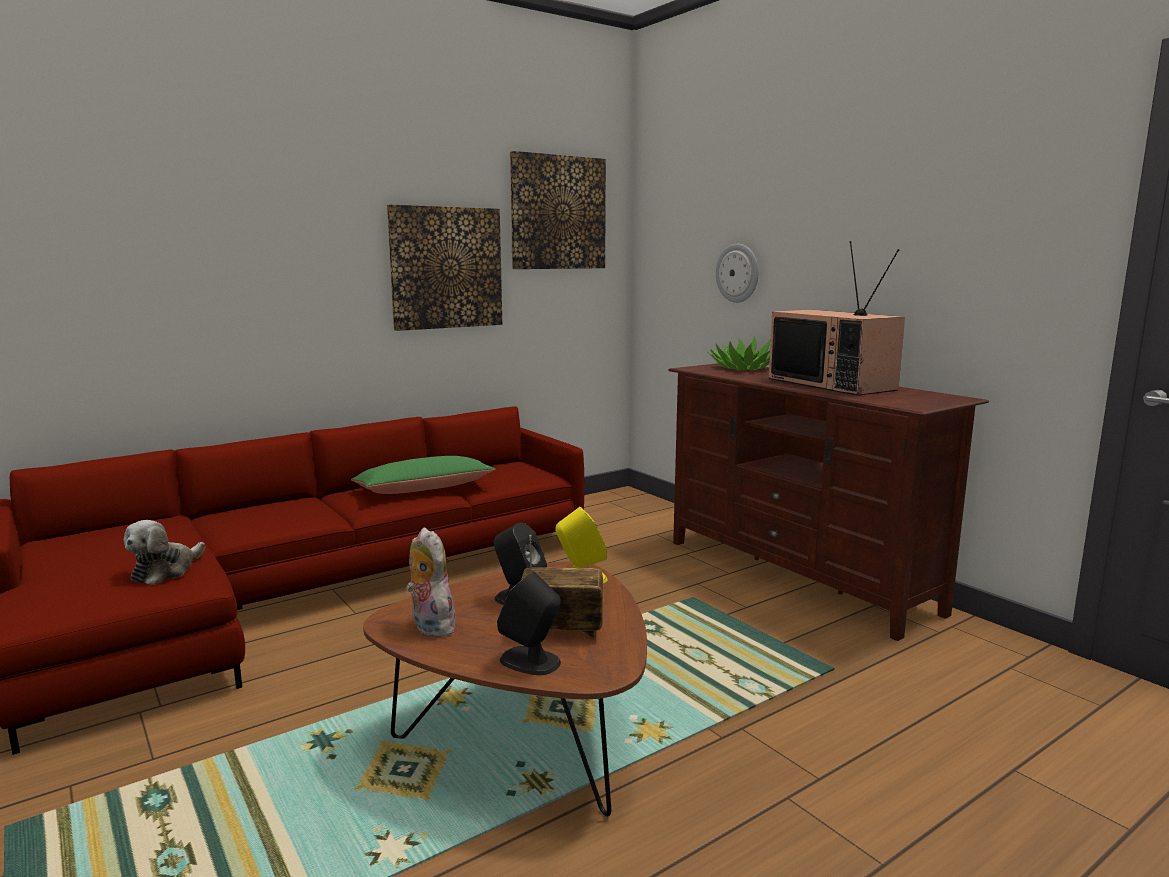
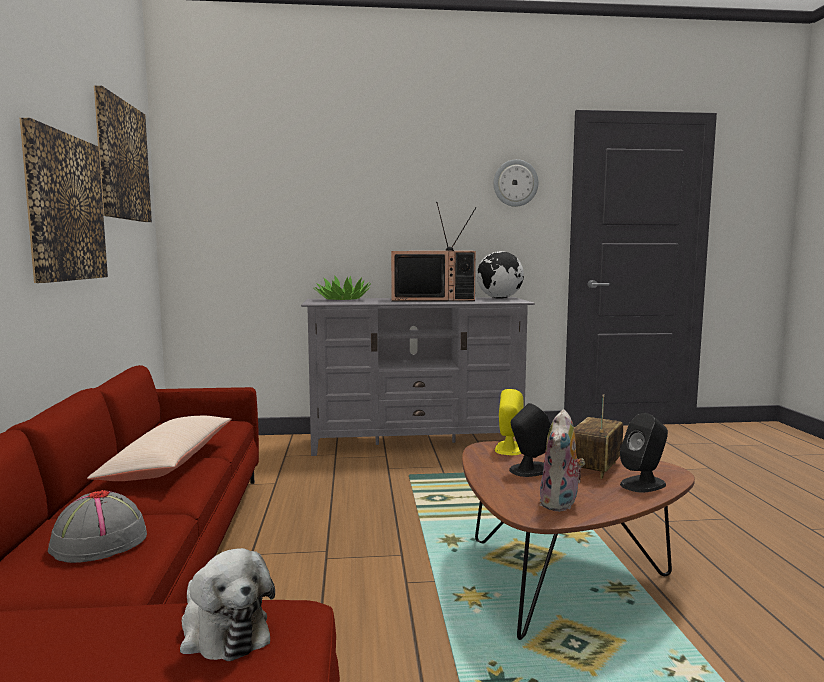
camera: 60 degrees left, 5 degrees down
(276, 515) = (98, 542): none -> grey hat
(424, 489) = (169, 463): green pillow -> beige pillow
(429, 627) = (561, 504): plush toy -> plush toy turned 60 degrees counterclockwise
(738, 273) = (301, 227): wall clock -> wall clock (515, 183)
(798, 575) = (416, 442): brown tv stand -> grey tv stand
(935, 397) = (499, 298): none -> globe

